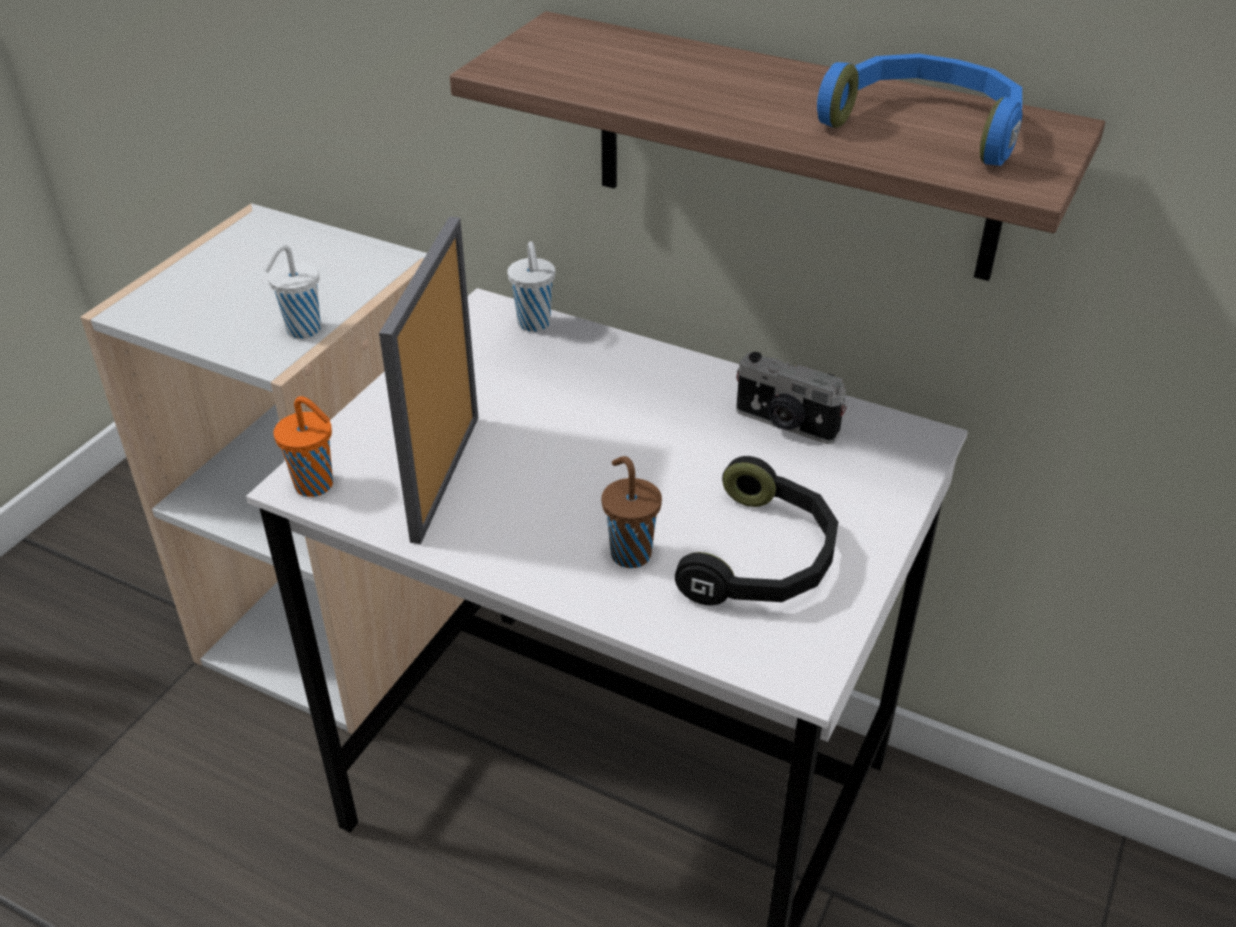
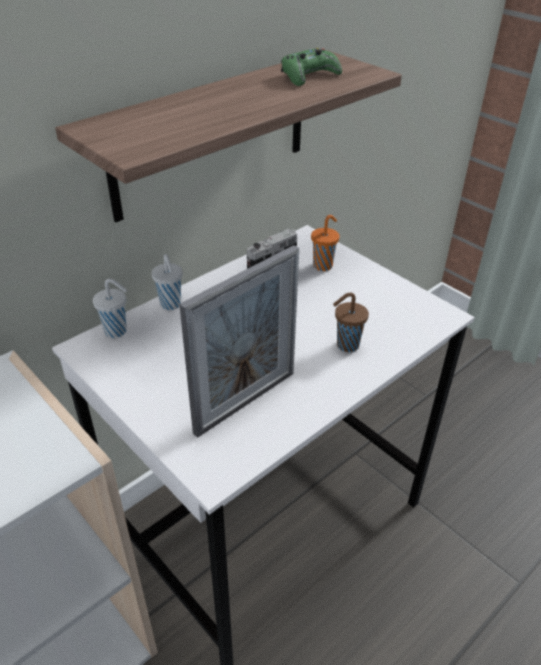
camera: 70 degrees left, 0 degrees up
(301, 331) = (49, 437): white cup -> white cup (171, 305)
(316, 486) = (220, 467): orange cup -> orange cup (323, 265)
(445, 476) = (245, 402): picture frame -> picture frame turned 75 degrees counterclockwise
(763, 558) = (368, 304): black headphones -> none
(927, 126) = (309, 76): blue headphones -> green game controller

